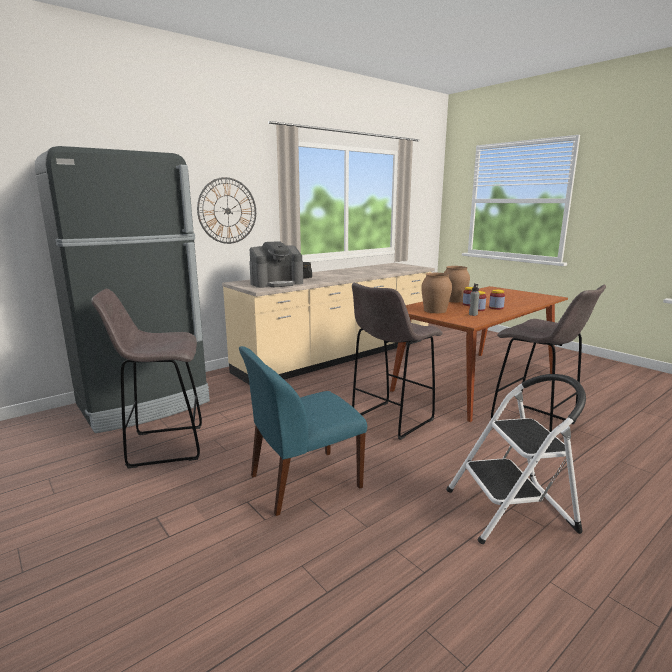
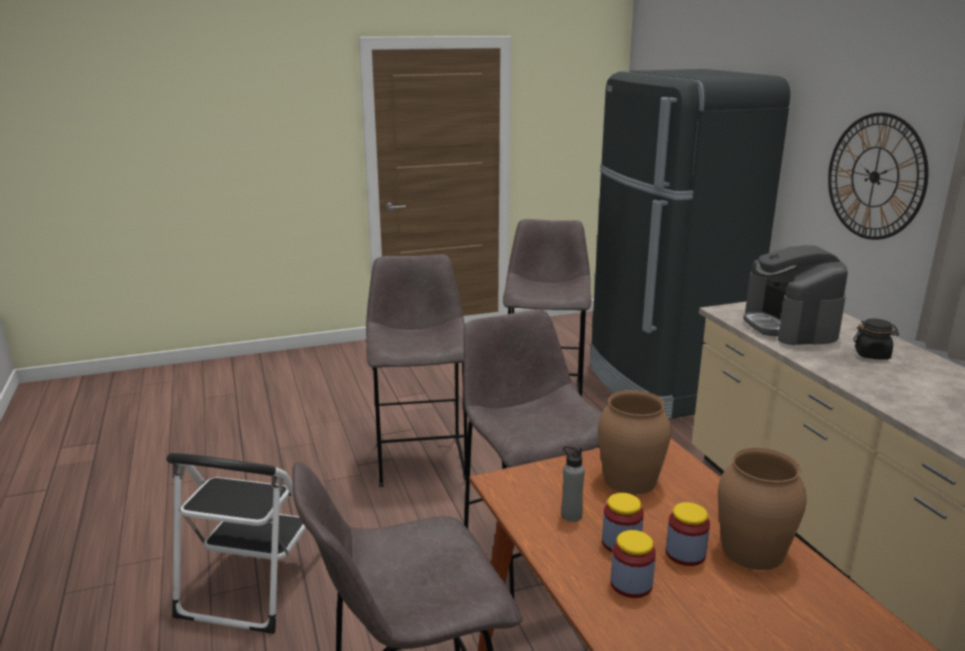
camera: 110 degrees right, 5 degrees up
(302, 482) = (421, 460): blue chair -> grey stool

